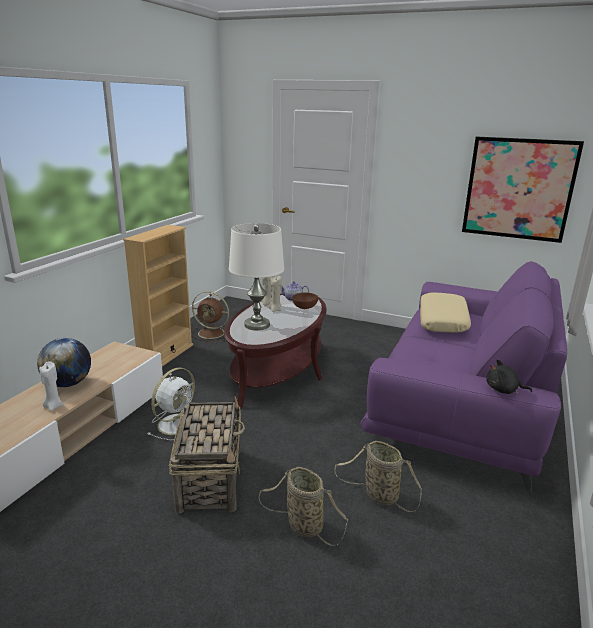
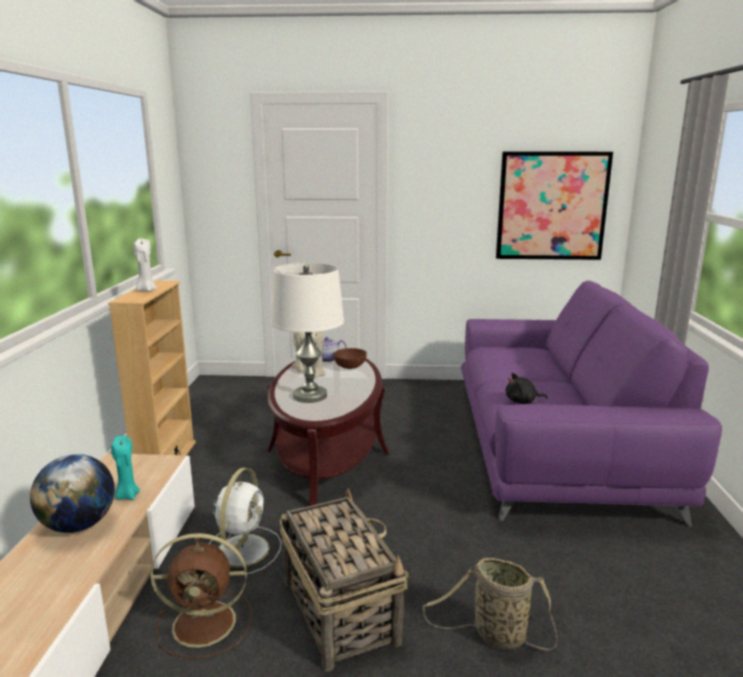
camera: 20 degrees left, 5 degrees down
(53, 406) = (79, 563): white candle -> white candle (146, 290)
(106, 371) = (127, 495): none -> turquoise candle
(212, 333) = (212, 423): brown fan -> brown fan (207, 623)
(378, 495) = (551, 572): basket -> none
(443, 321) = (511, 358): beige pillow -> none
(503, 390) = (657, 415): black plush toy -> black plush toy (522, 402)

